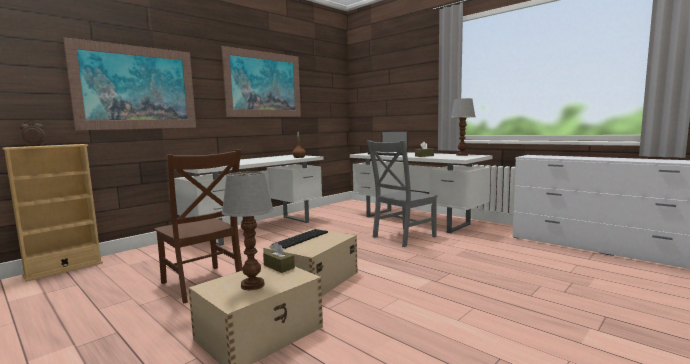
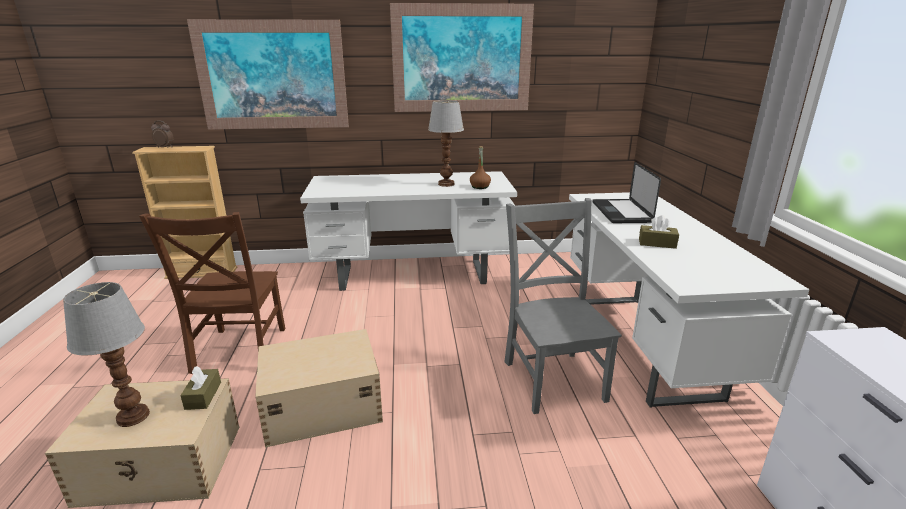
camera: 40 degrees right, 15 degrees up
(301, 239) = (315, 348): keyboard -> none
(402, 237) = (553, 377): grey chair -> grey chair turned 75 degrees clockwise
(462, 155) = (740, 264): table lamp -> table lamp (445, 184)

